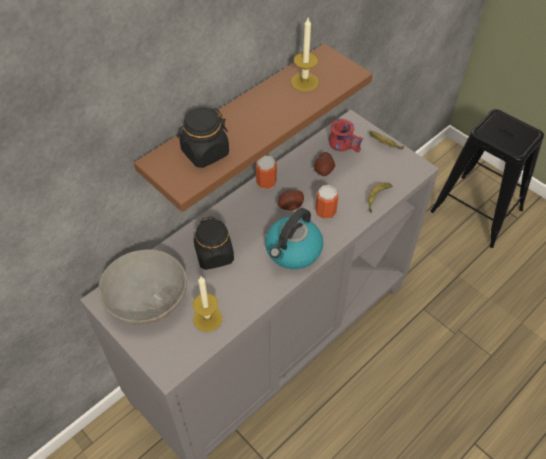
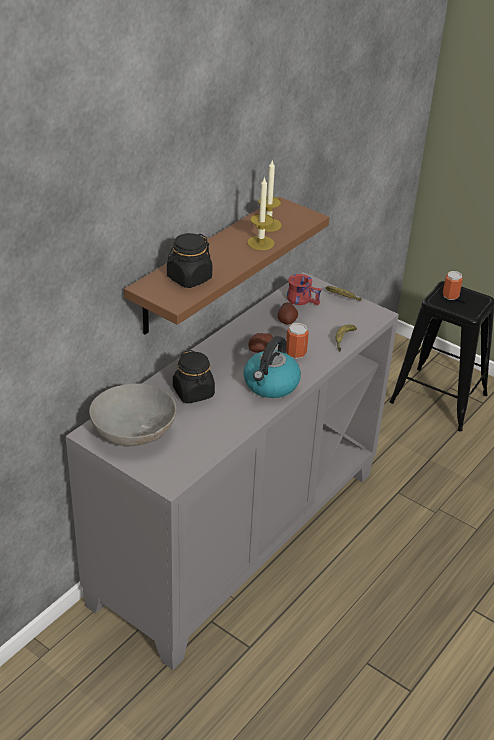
camera: 10 degrees left, 15 degrees down
(207, 318) = (199, 441): candle -> candle (260, 243)
(266, 182) = (232, 333): can -> can (450, 296)

